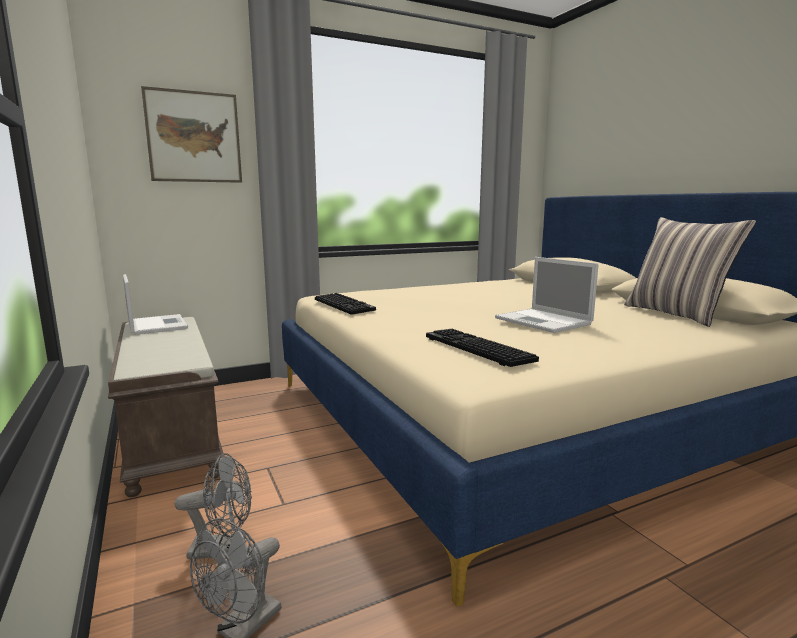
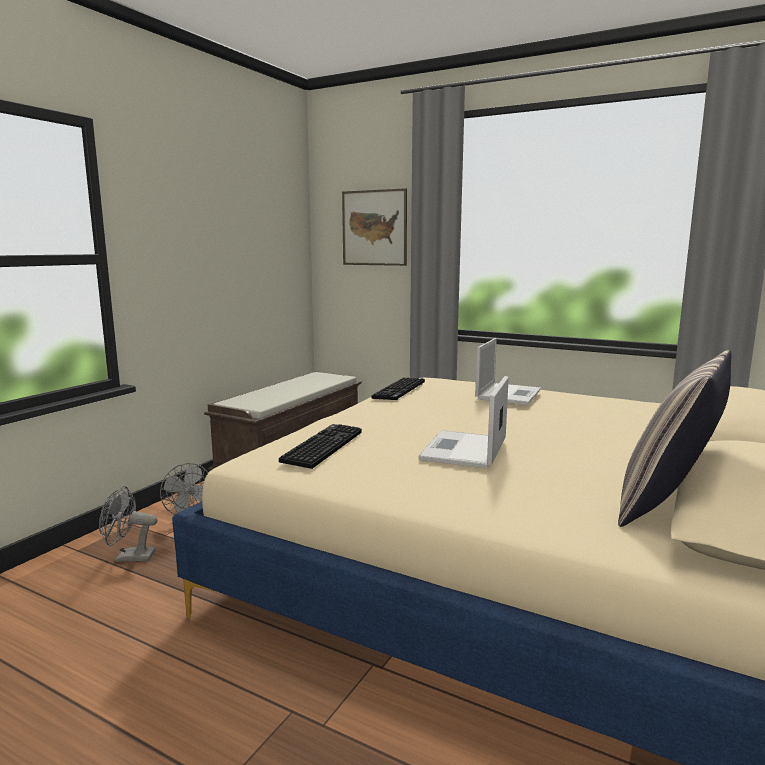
camera: 55 degrees right, 0 degrees up
(157, 325) = (320, 377): laptop -> laptop (508, 394)

